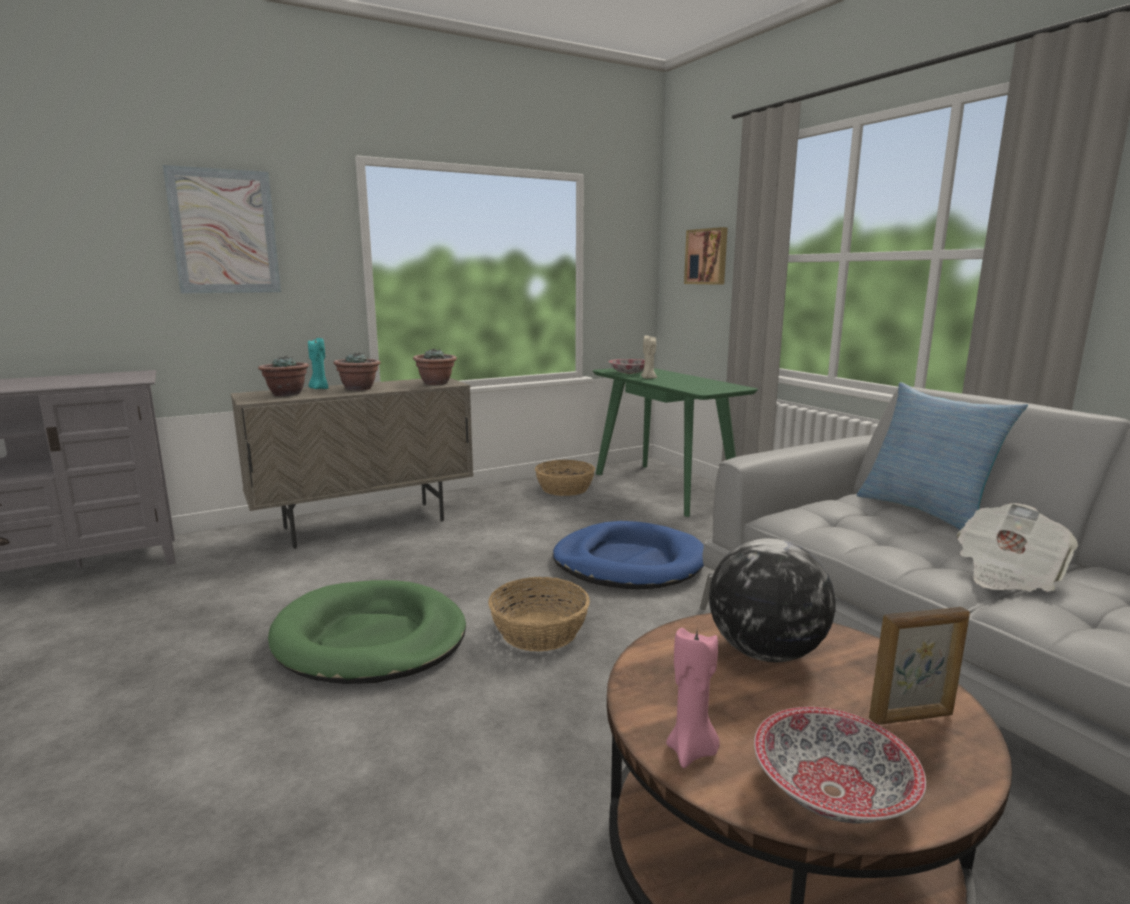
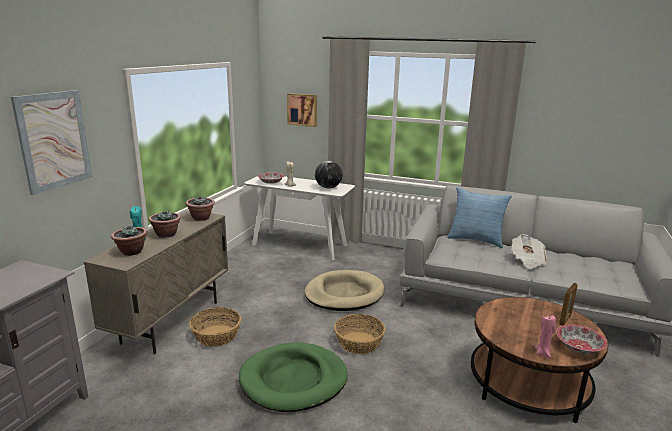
camera: 40 degrees left, 5 degrees up
(564, 489) = (250, 260): basket -> basket (216, 336)
(628, 562) = (344, 294): blue dog bed -> beige dog bed
(664, 488) = (300, 245): green console table -> white console table
(765, 652) = (512, 315): globe -> globe (328, 187)

